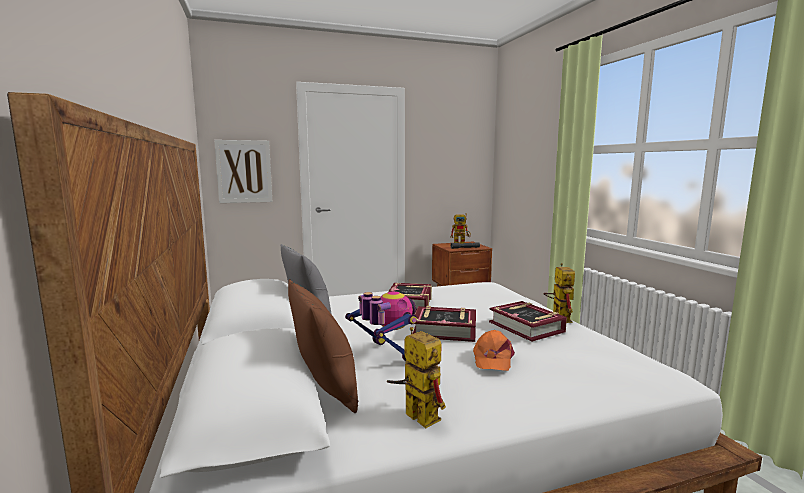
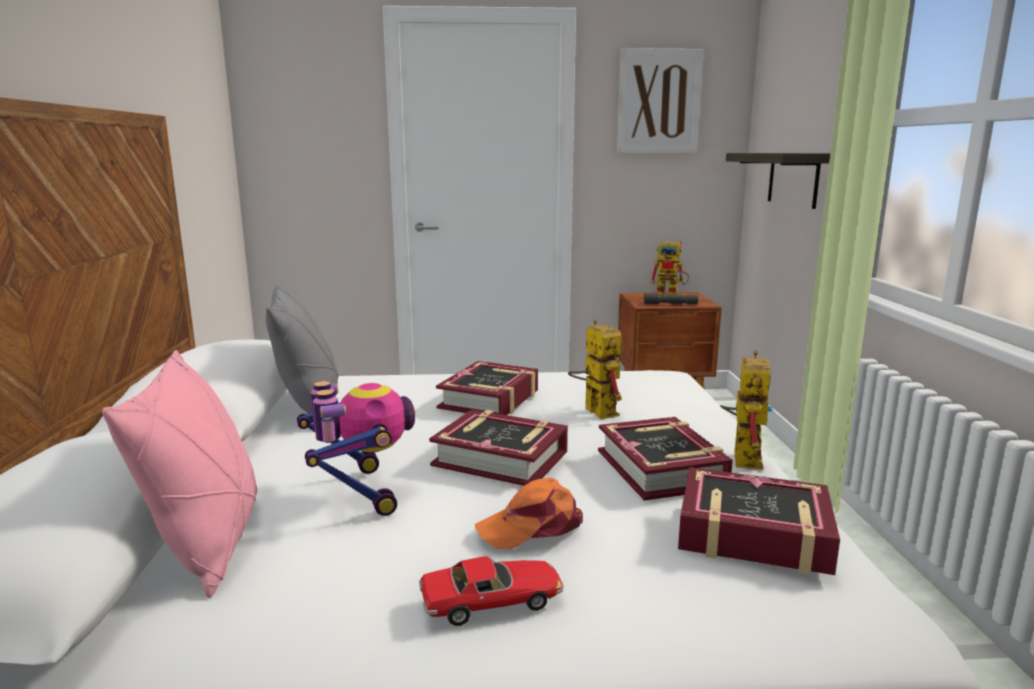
camera: 15 degrees right, 5 degrees up
(244, 171) = (301, 161): picture -> picture (658, 102)
(325, 388) = (210, 543): brown pillow -> pink pillow
(414, 415) = (298, 619): toy robot -> toy robot (594, 410)
(492, 358) = (532, 527): orange cap -> orange cap turned 45 degrees clockwise
(503, 393) = (492, 602): none -> toy car
(527, 179) = (793, 179): none -> shelf
(595, 349) = (753, 534): none -> book

